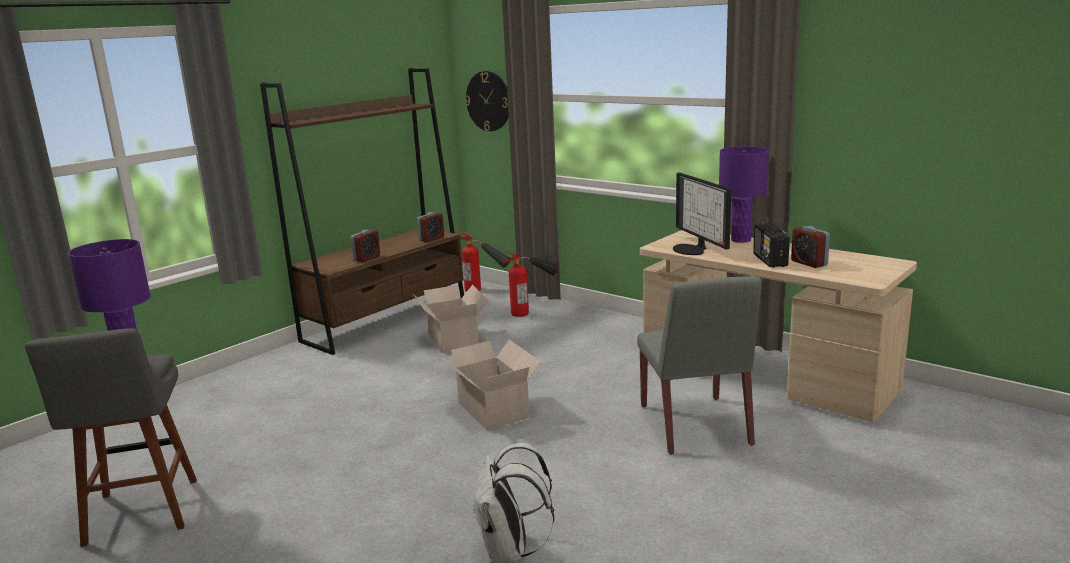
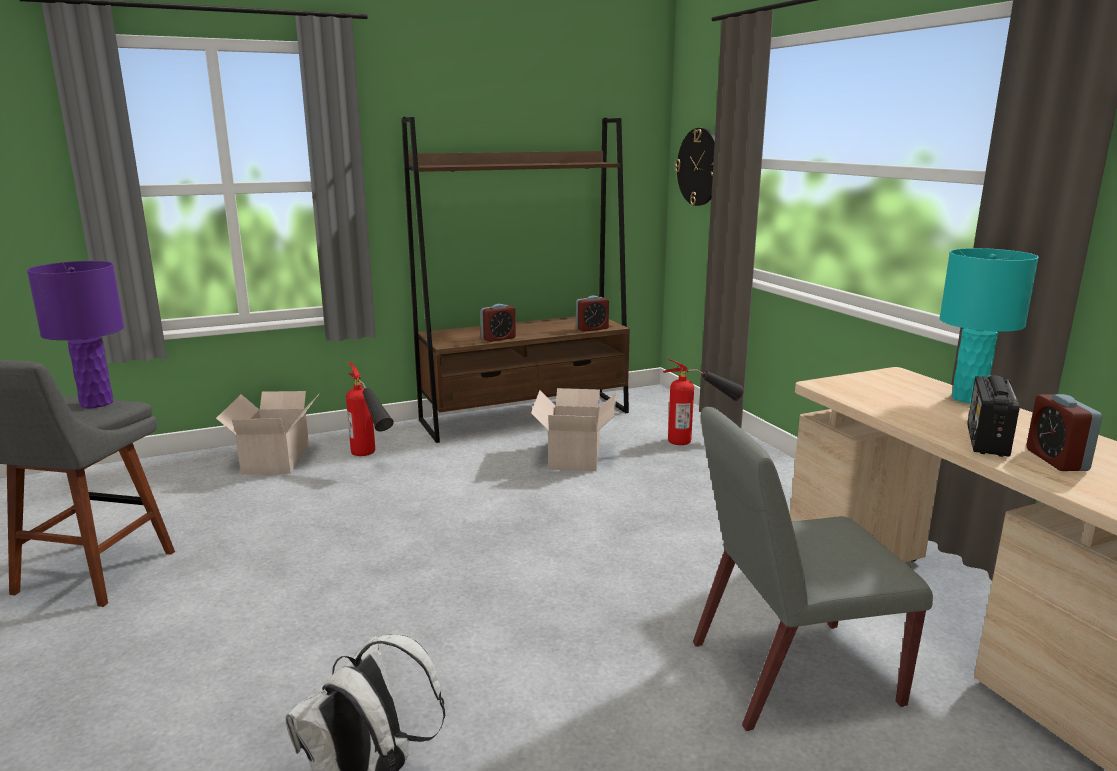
camera: 25 degrees right, 0 degrees up
(485, 292) = (662, 405): fire extinguisher -> fire extinguisher (371, 459)
(493, 409) = (539, 559): cardboard box -> cardboard box (277, 458)
(692, 249) = (873, 399): monitor -> none
(695, 425) = (790, 674): grey chair -> grey chair turned 60 degrees clockwise
(740, 240) = (967, 398): purple table lamp -> turquoise table lamp

